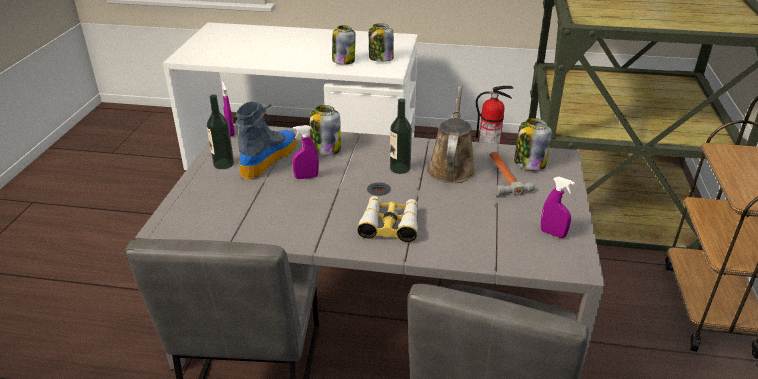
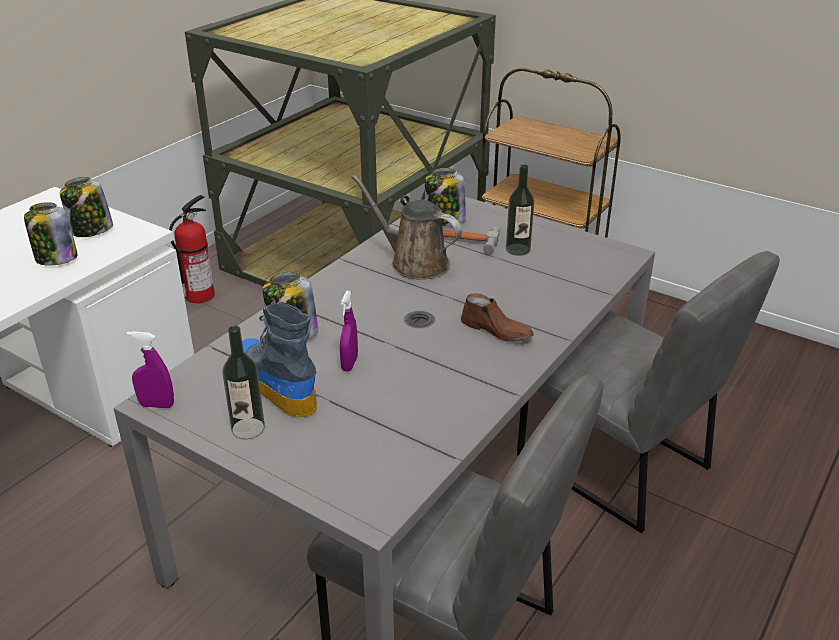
camera: 65 degrees left, 0 degrees up
(390, 225) = (497, 330): binoculars -> brown shoe
(400, 168) = (388, 294): bottle -> bottle (518, 249)
(553, 233) = (571, 248): purple spray bottle -> none

